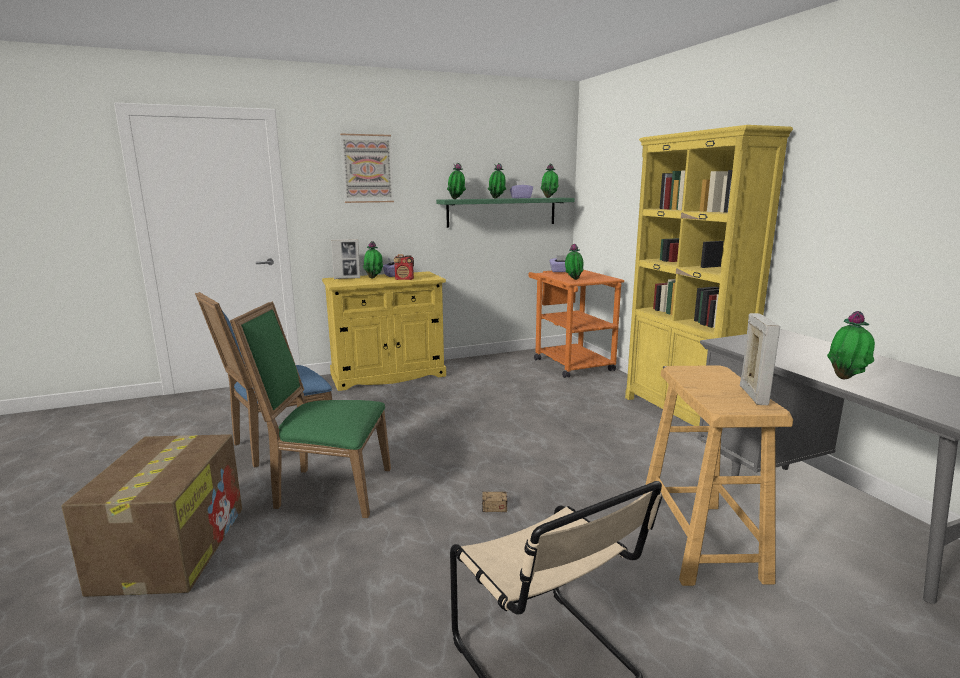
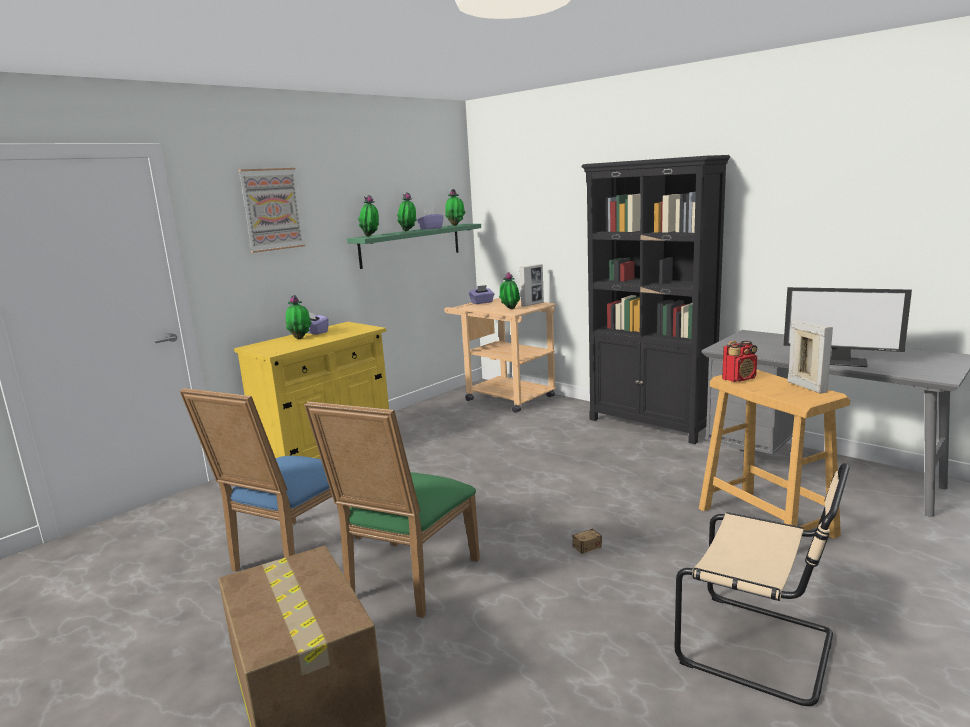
camera: 25 degrees left, 0 degrees up
(327, 489) = (407, 582): green chair -> green chair turned 45 degrees counterclockwise
(347, 278) = (268, 344): picture frame -> picture frame (532, 304)
(404, 279) = (341, 335): radio -> radio (739, 378)
(569, 363) = (503, 397): orange cart -> beige cart
(681, 415) = (651, 424): yellow bookcase -> black bookcase
(846, 378) = (841, 361): potted plant -> monitor

